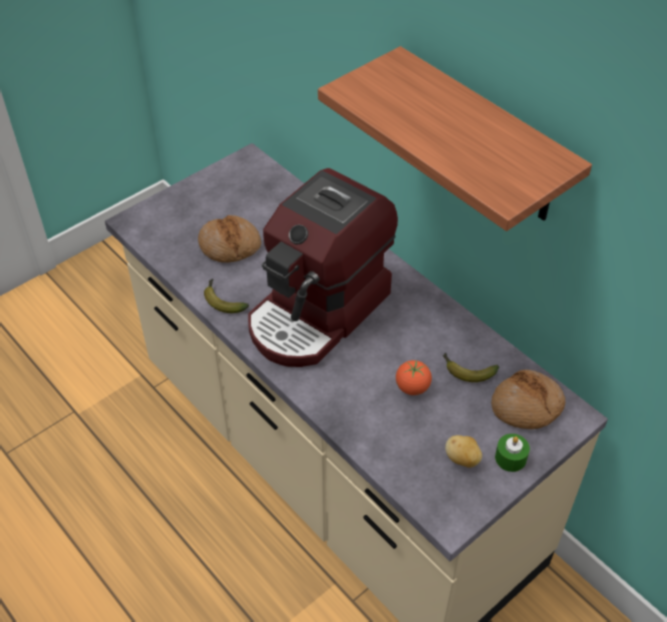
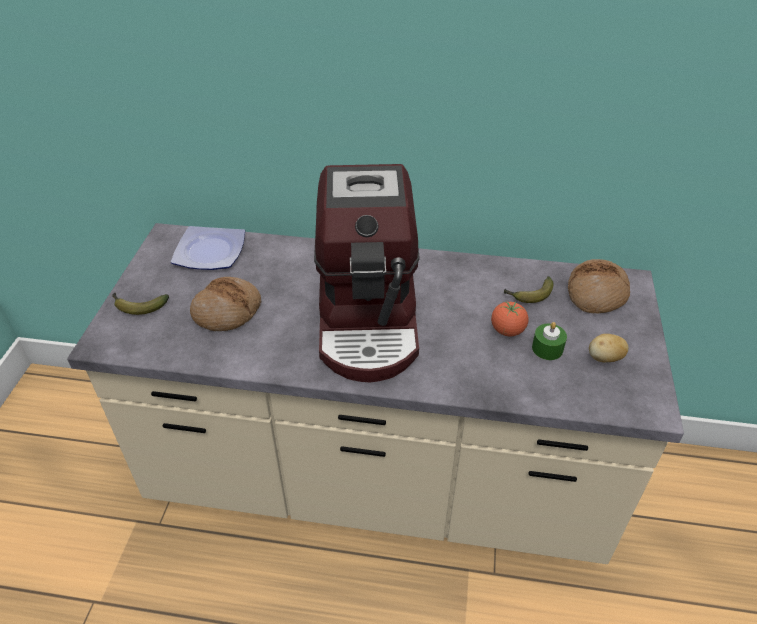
camera: 40 degrees left, 5 degrees down
(222, 301) = (272, 359): banana -> banana (138, 306)
(263, 189) = (208, 252): none -> plate
(484, 138) = (477, 63): shelf -> none
(510, 458) = (631, 335): green candle -> green candle (547, 348)

